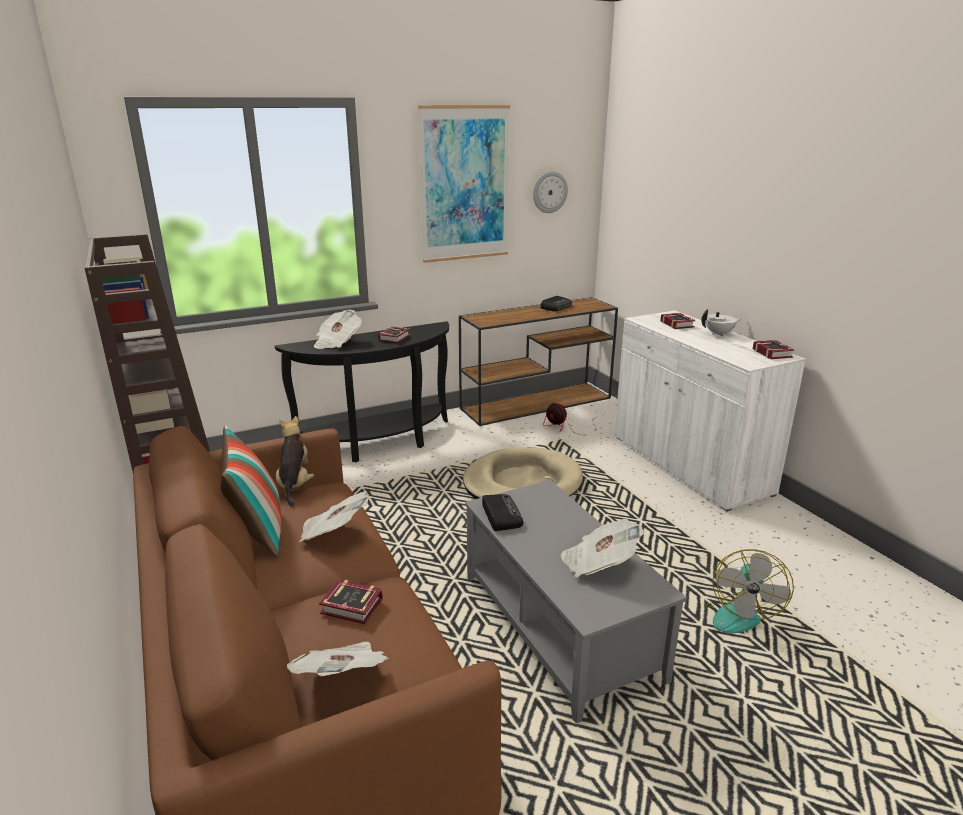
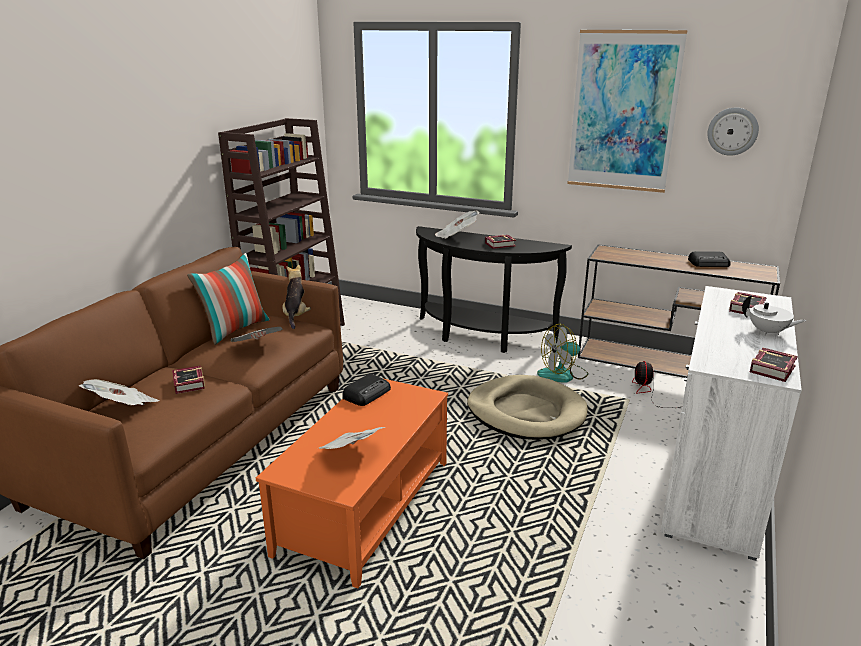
camera: 50 degrees right, 0 degrees up
(295, 484) = (296, 316): plush toy -> plush toy turned 45 degrees counterclockwise
(557, 626) = (364, 506): grey coffee table -> orange coffee table
(735, 612) = (498, 596): fan -> fan (563, 374)

